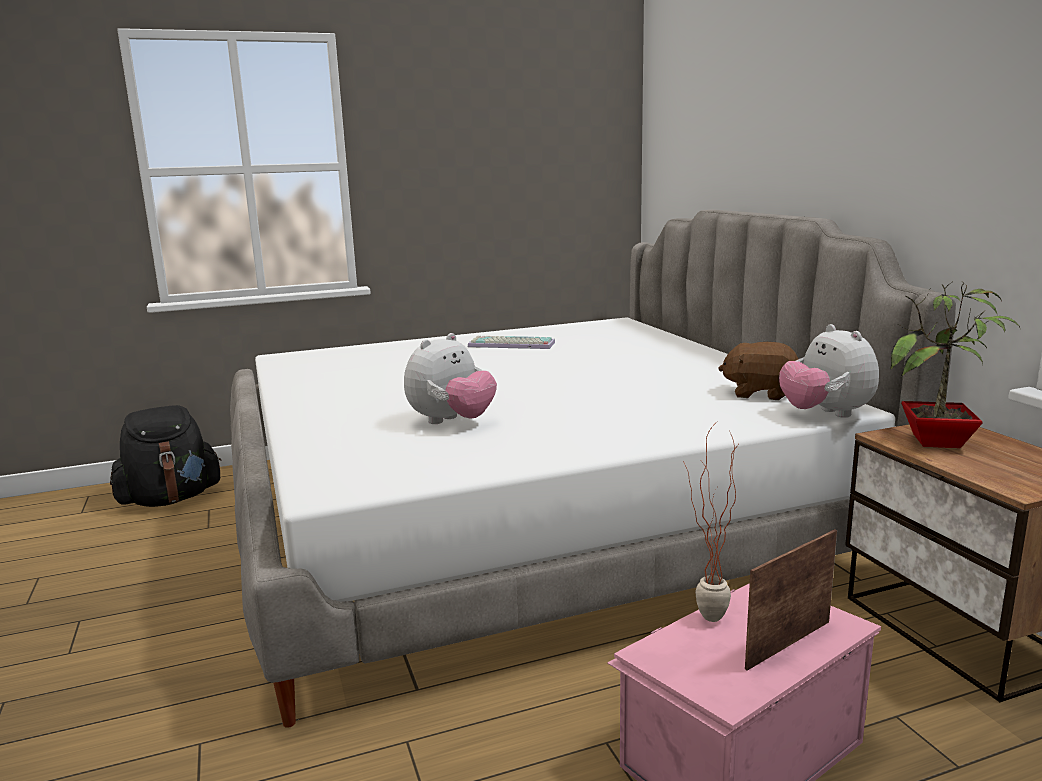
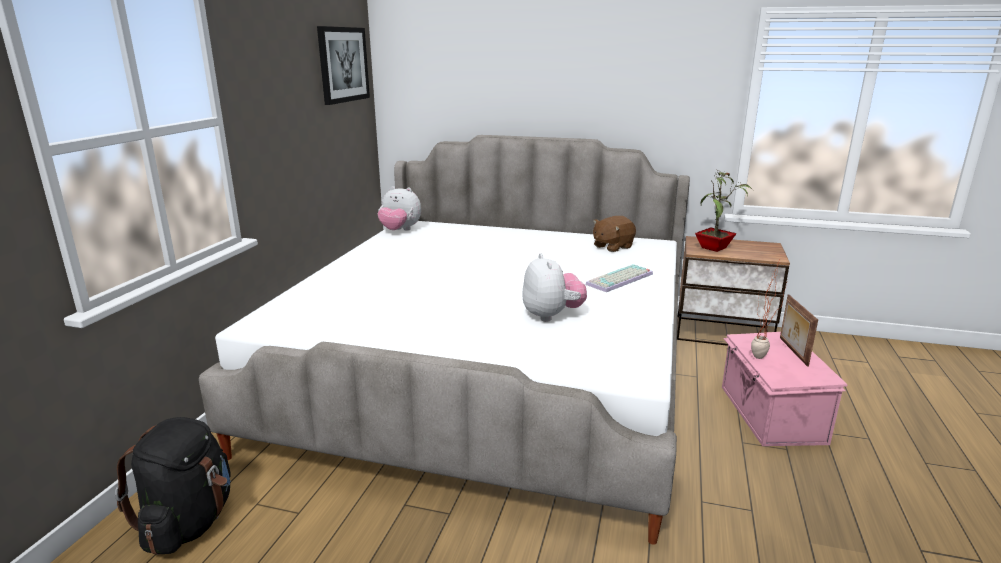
camera: 55 degrees left, 5 degrees up
(510, 345) = (400, 258): keyboard -> keyboard (620, 280)
(571, 118) = (343, 64): none -> picture
(825, 414) = (661, 248): plush toy -> plush toy (400, 230)

